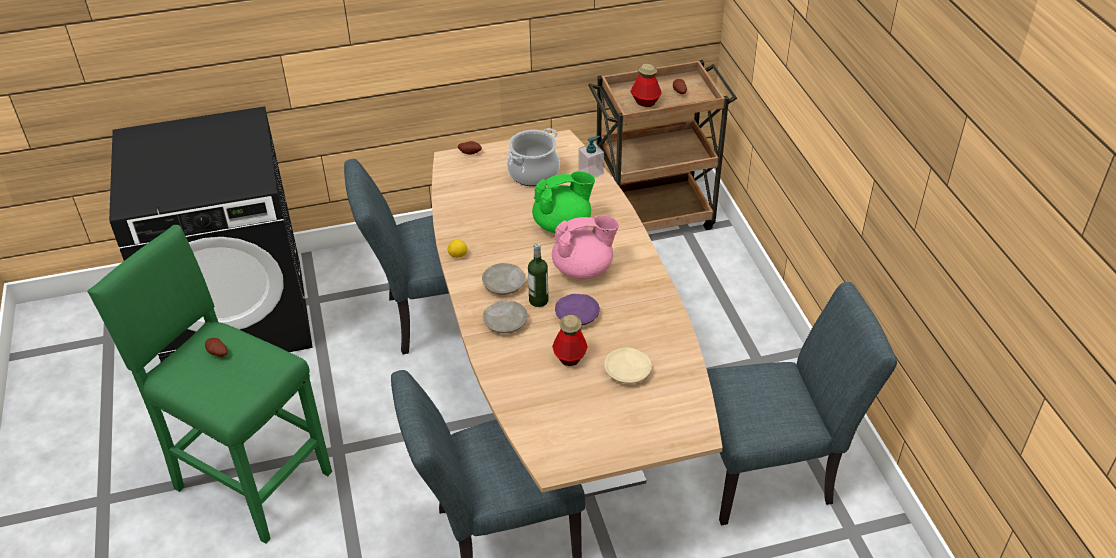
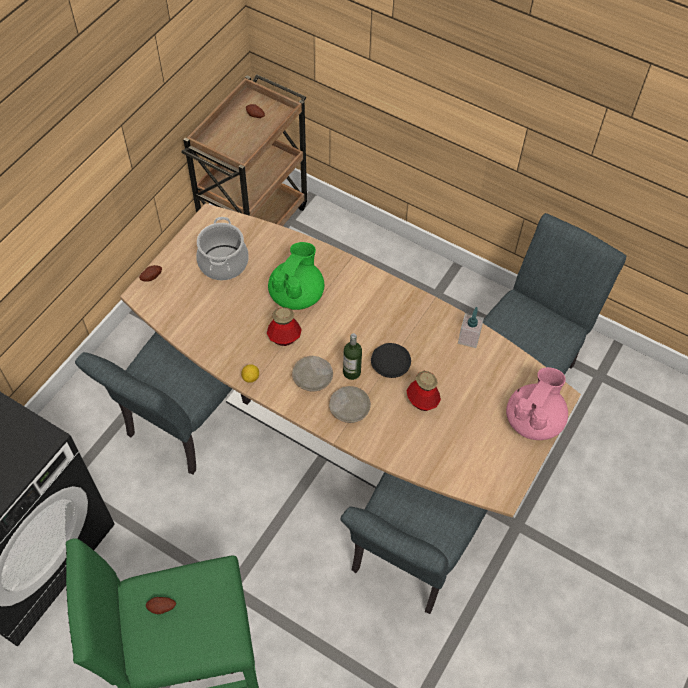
camera: 45 degrees left, 15 degrees up
(577, 315) = (390, 364): purple plate -> black plate
(583, 269) = (353, 322): pink teapot -> pink teapot (534, 420)
(591, 172) = (265, 233): soap dispenser -> soap dispenser (469, 338)
(628, 371) = (470, 383): beige plate -> none
(645, 102) = (240, 141): bottle -> bottle (284, 338)

